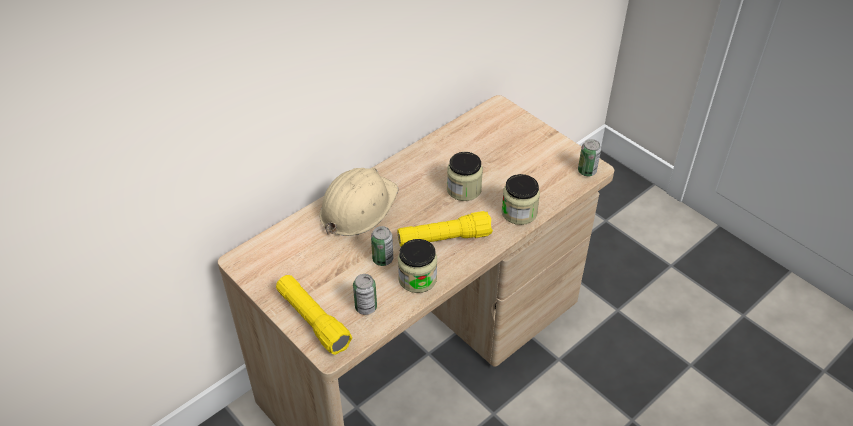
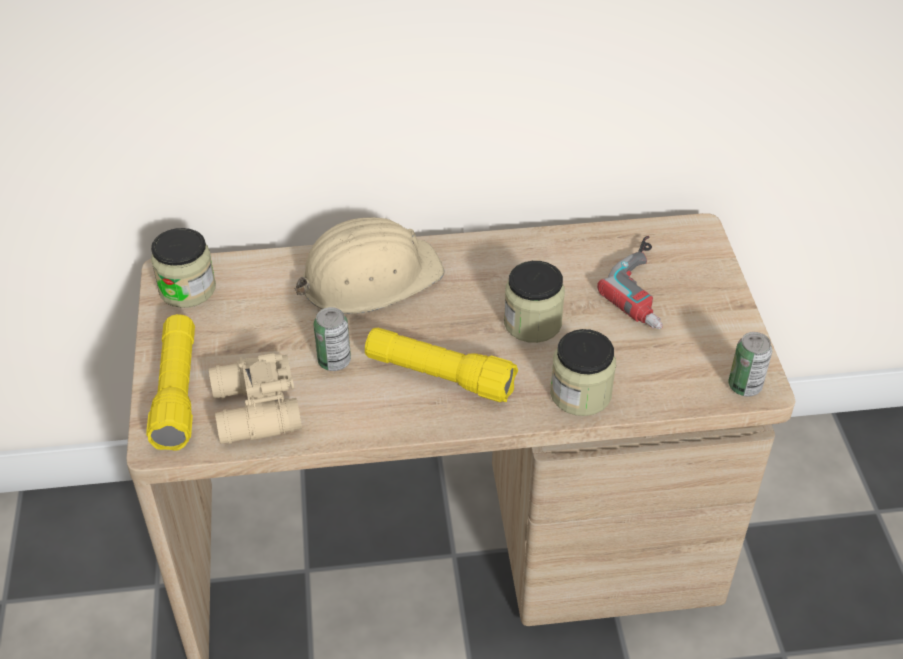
camera: 35 degrees right, 0 degrees up
(366, 307) = (254, 411): can -> beige binoculars
(417, 278) = (353, 410): jar -> jar (187, 289)
(503, 145) = (650, 289): none -> power drill

